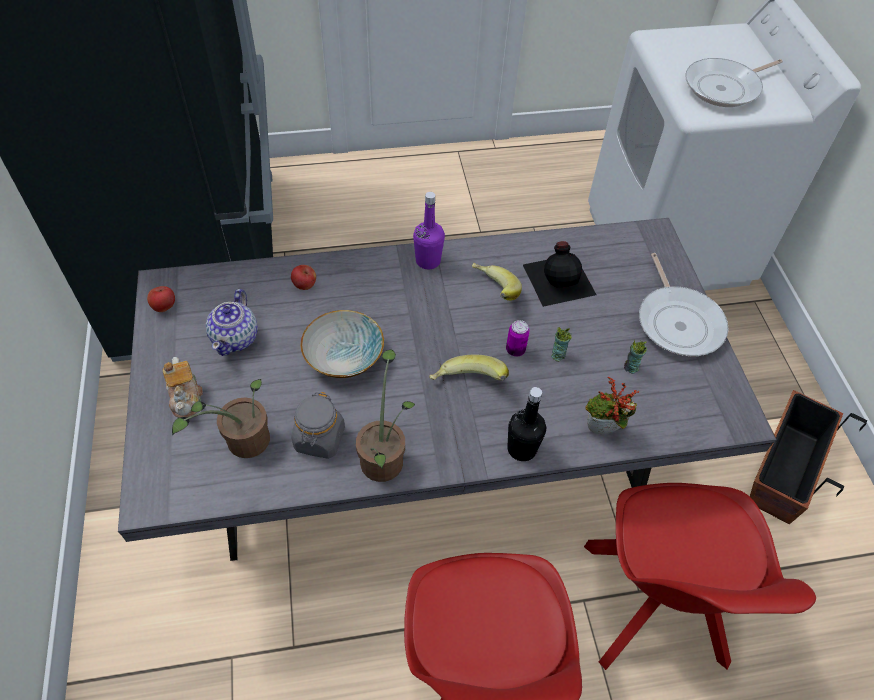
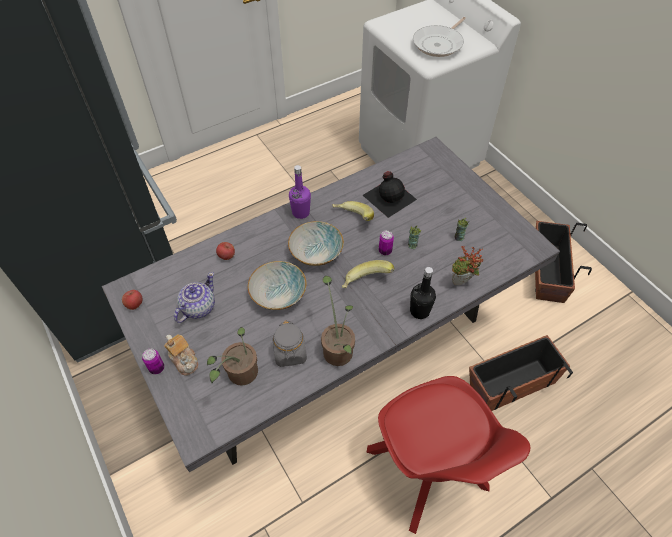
camera: 20 degrees left, 0 degrees up
(148, 395) = (157, 368): none -> can
(236, 338) = (198, 307): teapot -> teapot turned 135 degrees counterclockwise
(421, 321) = (316, 253): none -> bowl
(654, 607) = (511, 383): red chair -> planter
(678, 322) = (472, 199): frying pan -> none

